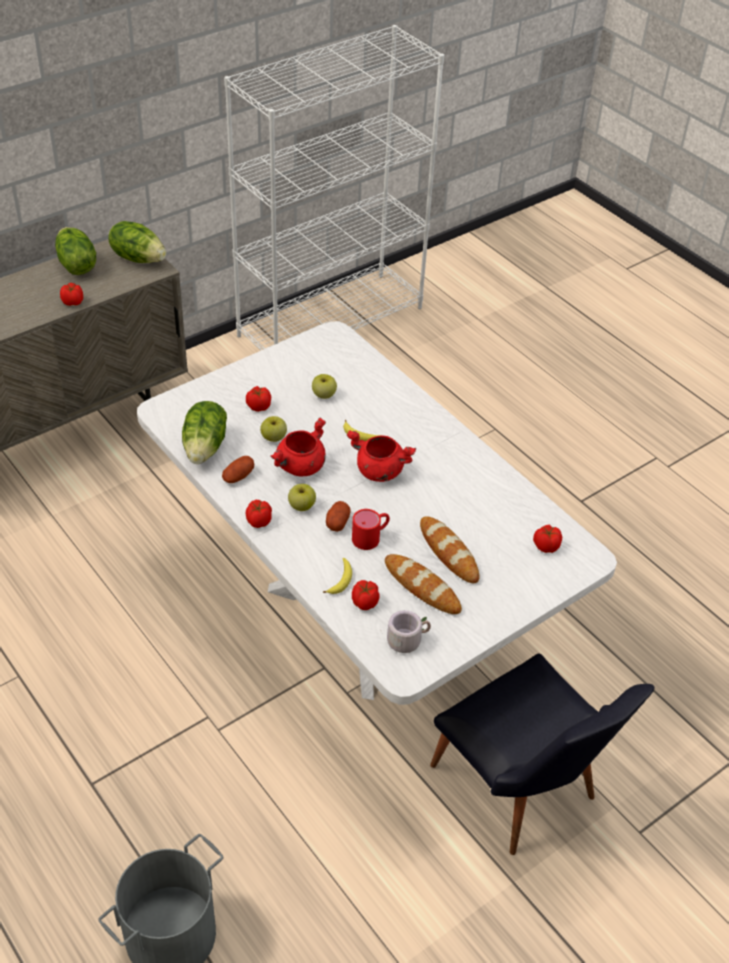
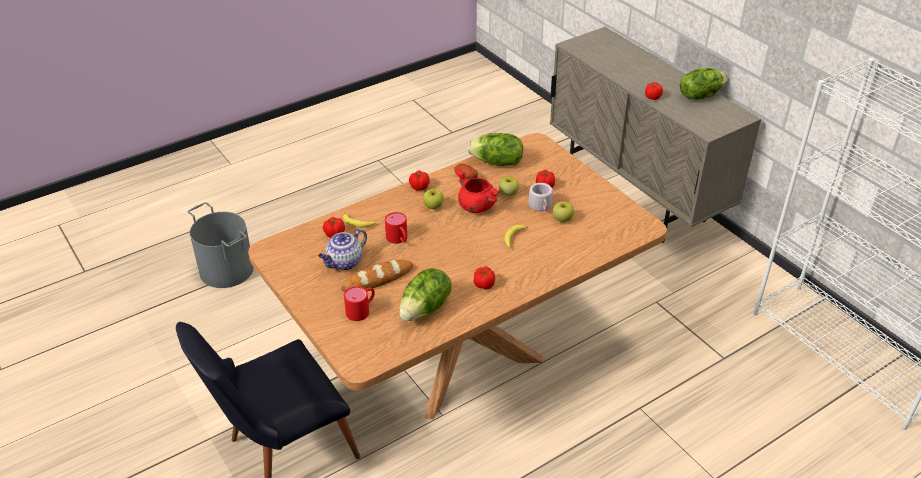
camera: 95 degrees right, 5 degrees down
(138, 258) = (720, 122): lettuce -> lettuce (426, 309)
(337, 522) = (415, 223): potato -> none
(358, 618) = (461, 360): white dining table -> brown dining table
(378, 471) = (471, 246): red cooking pot -> none
(407, 638) = (297, 253): grey mug -> grey mug (542, 207)
(422, 587) = (344, 263): bread -> teapot
(504, 563) = (361, 310): none -> red mug
(545, 546) = (378, 337): tomato -> tomato (484, 284)

